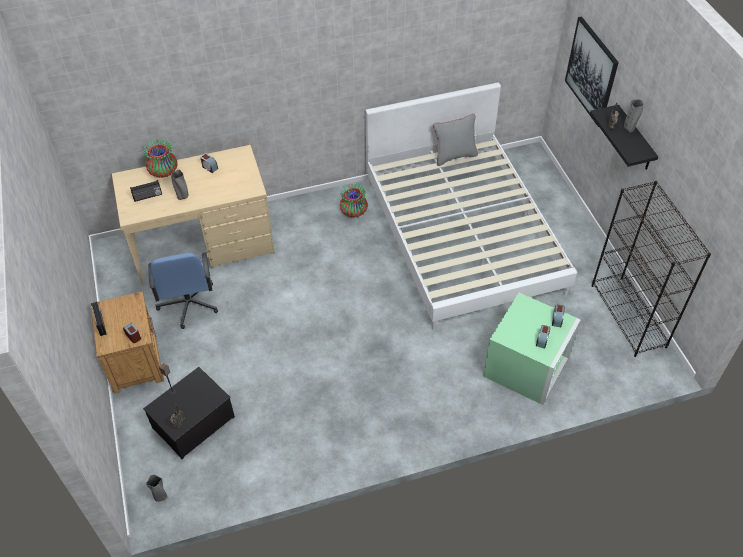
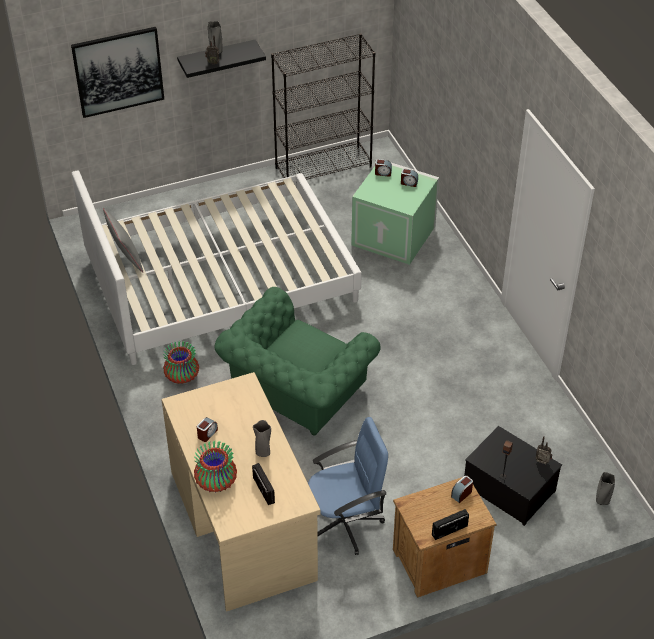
camera: 95 degrees left, 5 degrees down
(326, 281) = (296, 393): none -> green armchair

